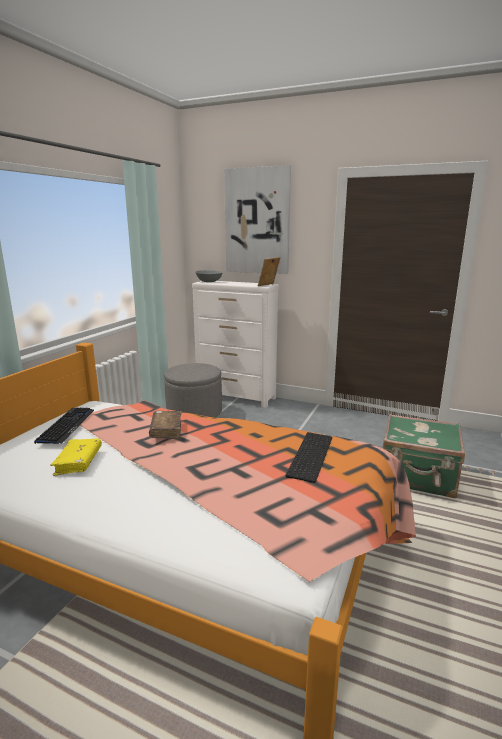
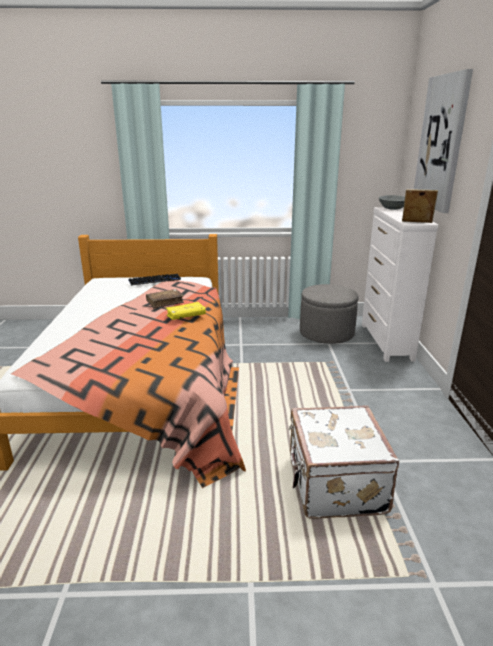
camera: 65 degrees right, 5 degrees up
(78, 462) = (116, 296): yellow book -> yellow book (186, 316)
(309, 455) = (159, 352): keyboard -> none
(418, 477) = (334, 485): green suitcase -> white suitcase

